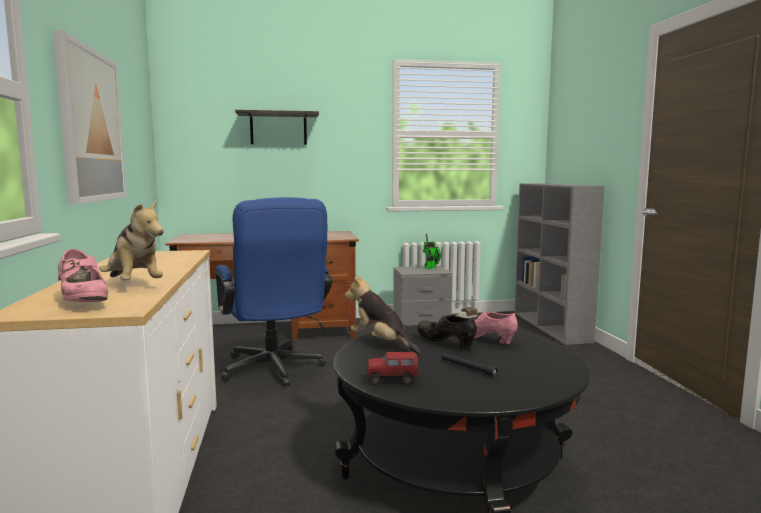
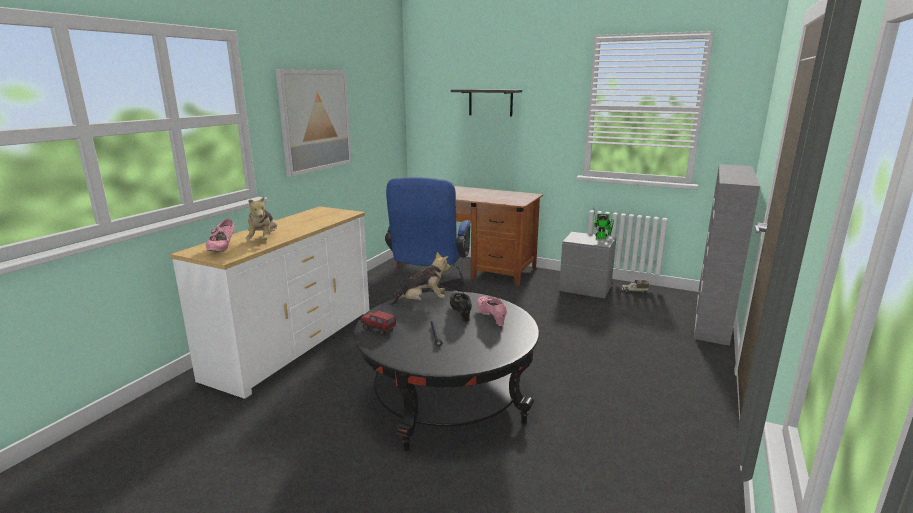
camera: 35 degrees right, 10 degrees up
(381, 343) = (422, 301): plush toy -> plush toy turned 90 degrees clockwise

